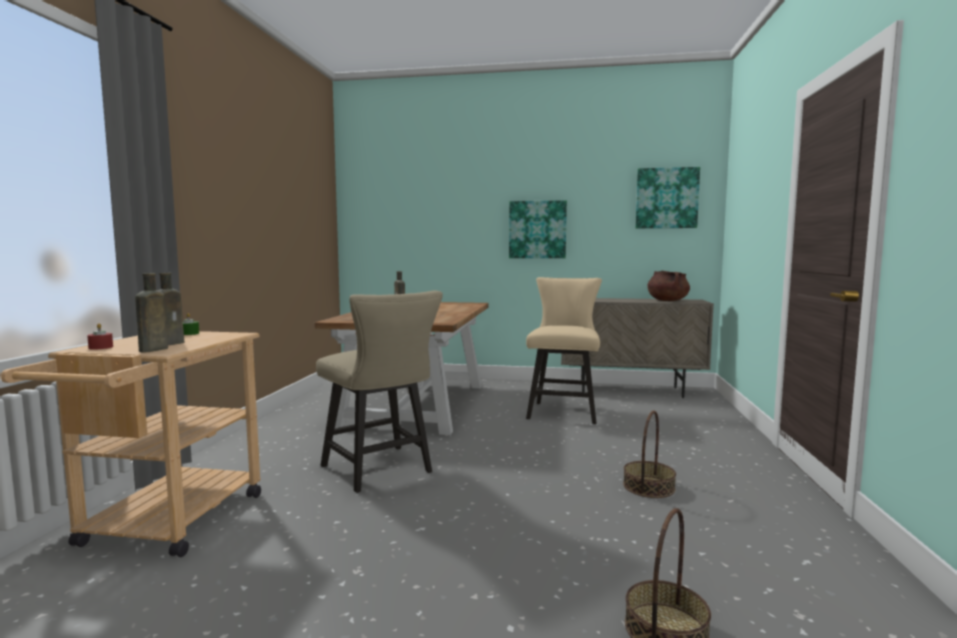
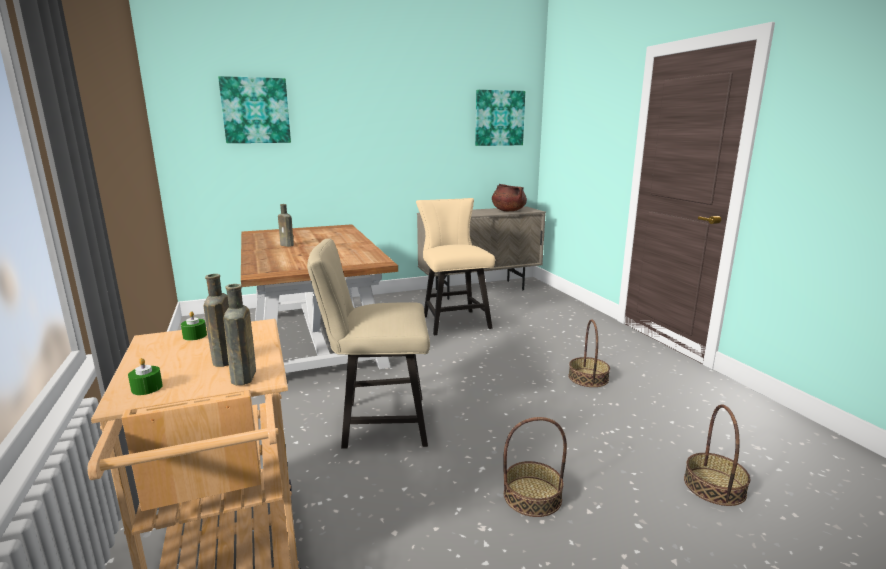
camera: 30 degrees left, 10 degrees up
(101, 347) = (147, 388): red candle -> green candle
(381, 471) = (376, 423): beige chair -> beige chair turned 150 degrees clockwise
(436, 564) = (532, 496): none -> basket
(537, 229) = (389, 147): picture -> picture (255, 110)

